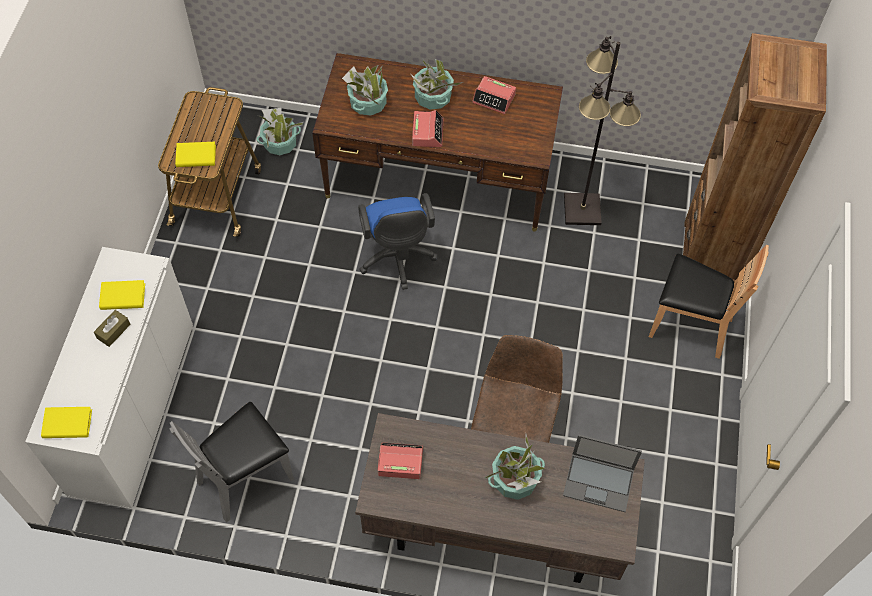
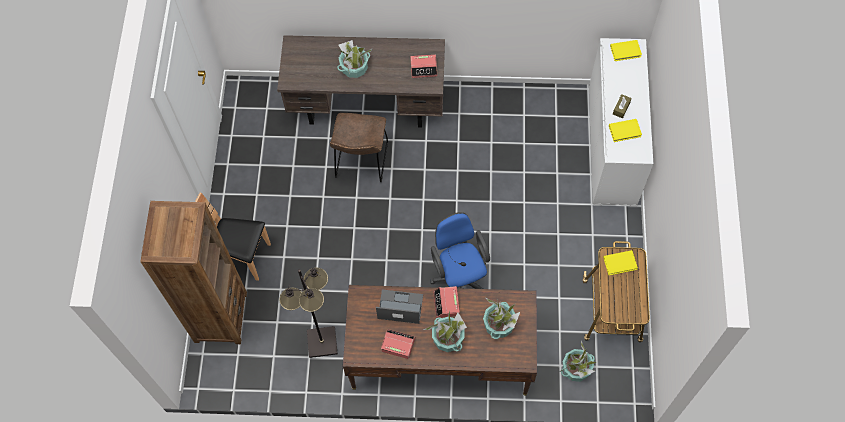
camera: 175 degrees right, 5 degrees up
(245, 478) = (525, 114): grey chair -> none
(599, 482) = (304, 73): laptop -> laptop (399, 307)

